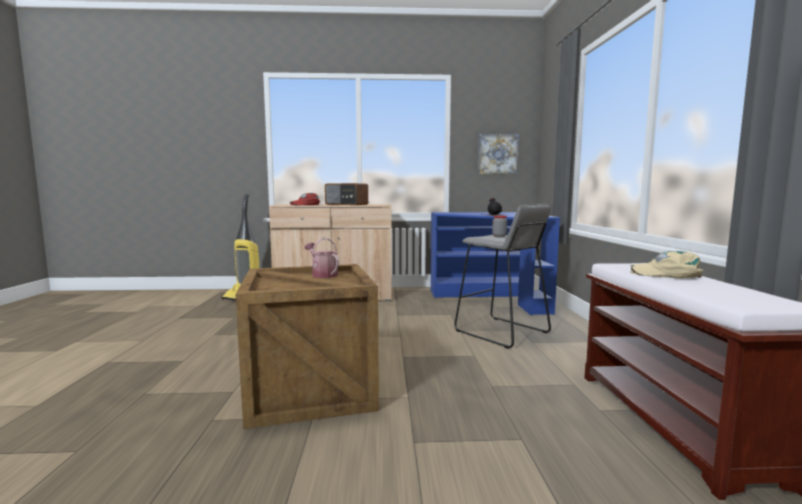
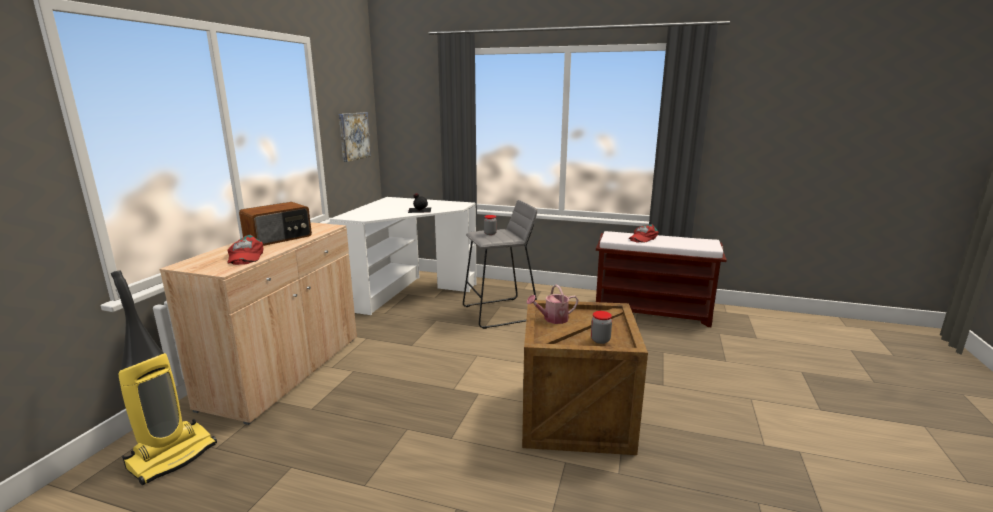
camera: 70 degrees left, 10 degrees up
(277, 287) = (600, 340): none -> jar
(490, 299) = (408, 293): blue desk -> white desk
(666, 274) = (642, 238): beige cap -> red cap

